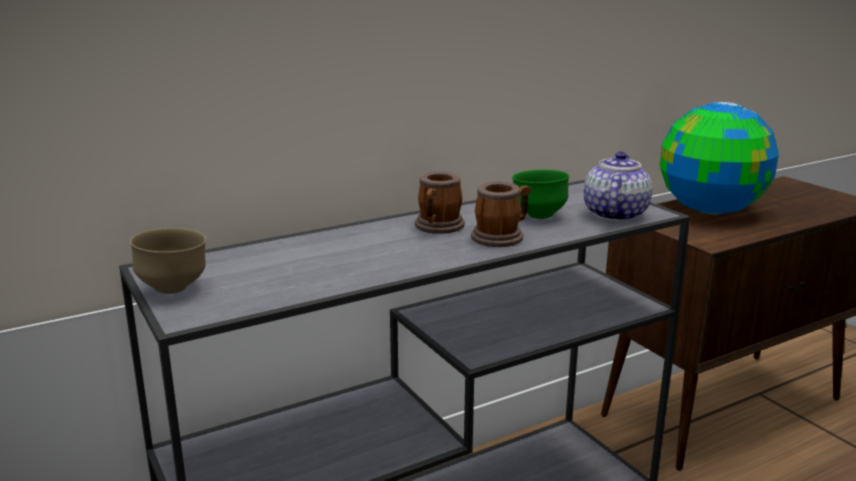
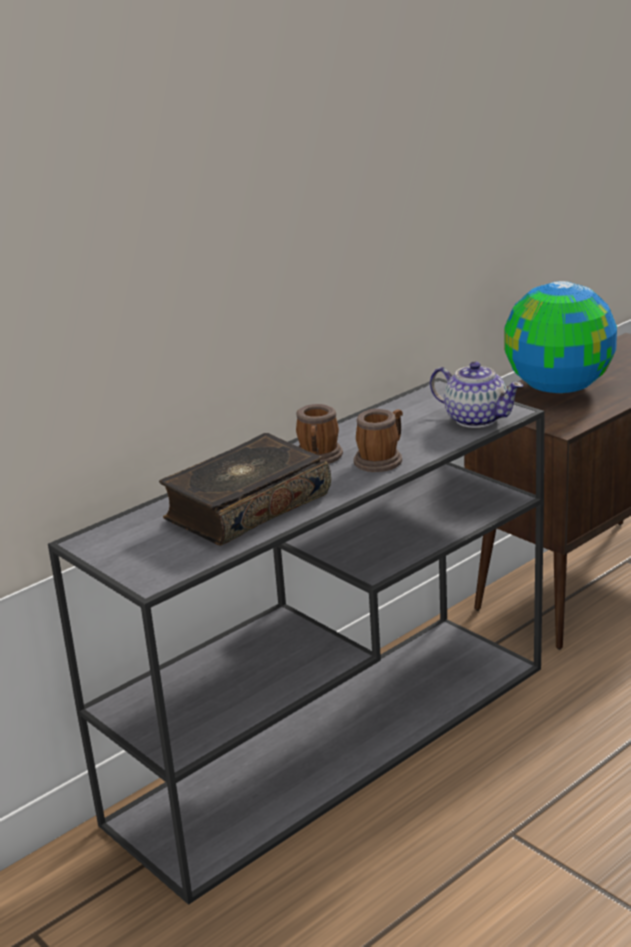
camera: 10 degrees left, 5 degrees up
(174, 289) = (120, 558): brown bowl -> none
(337, 260) = (245, 507): none -> book
(538, 216) = (406, 430): green bowl -> none
(614, 214) = (475, 419): teapot -> teapot turned 120 degrees clockwise

